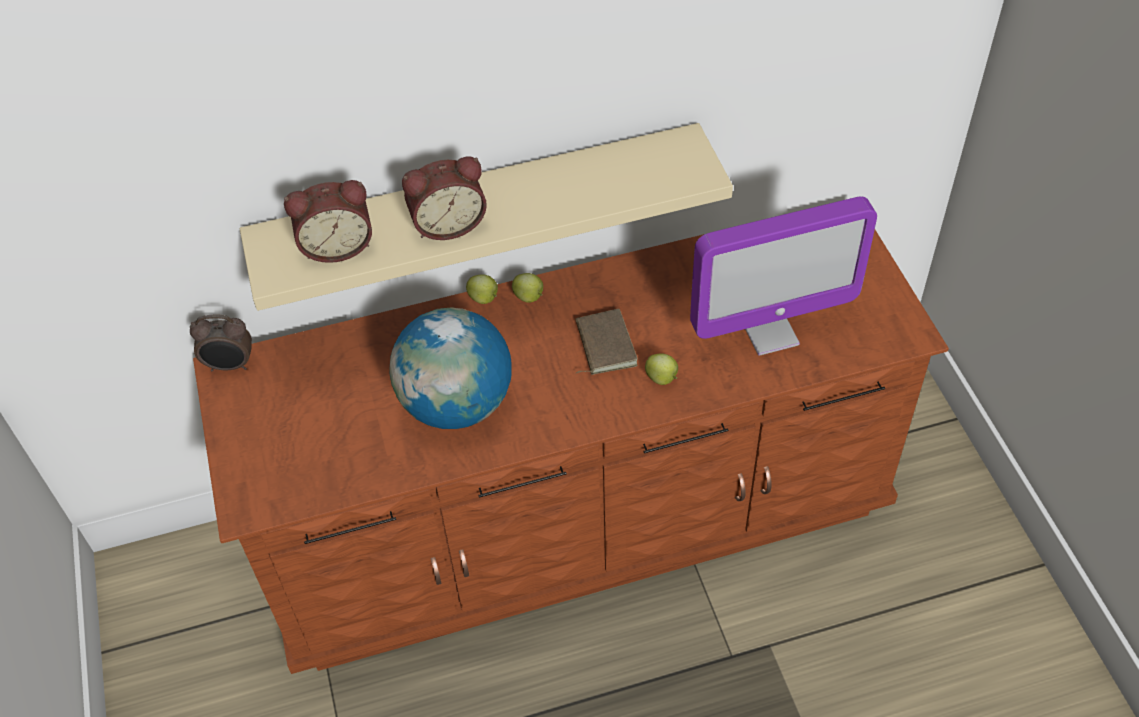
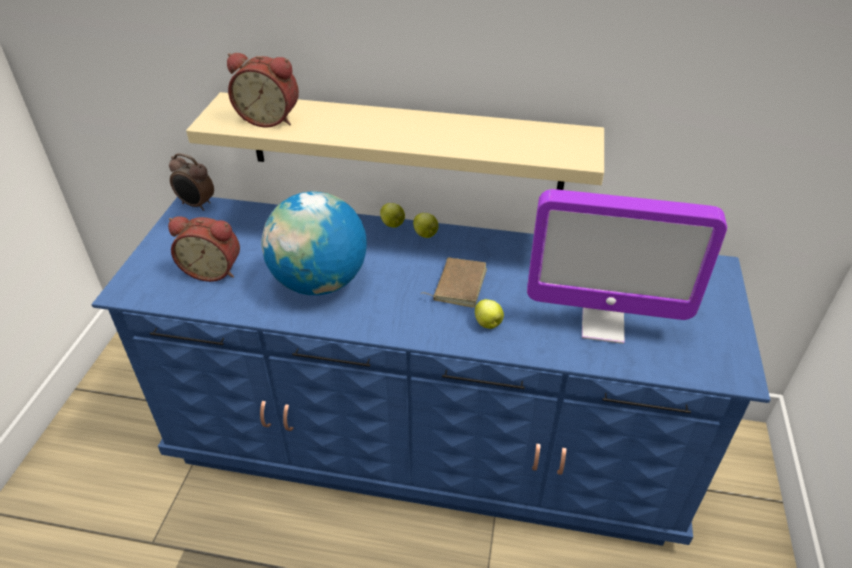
camera: 25 degrees right, 10 degrees down
(448, 223) = (357, 129): alarm clock -> alarm clock (213, 270)
(576, 517) = (426, 441): brown dresser -> blue dresser

